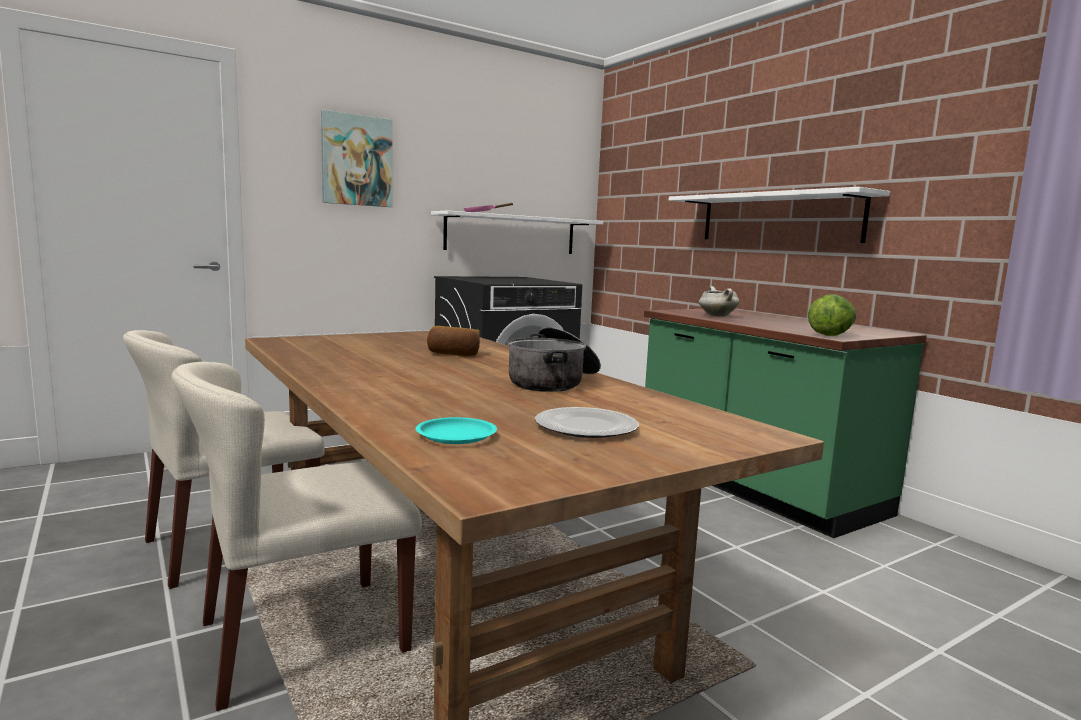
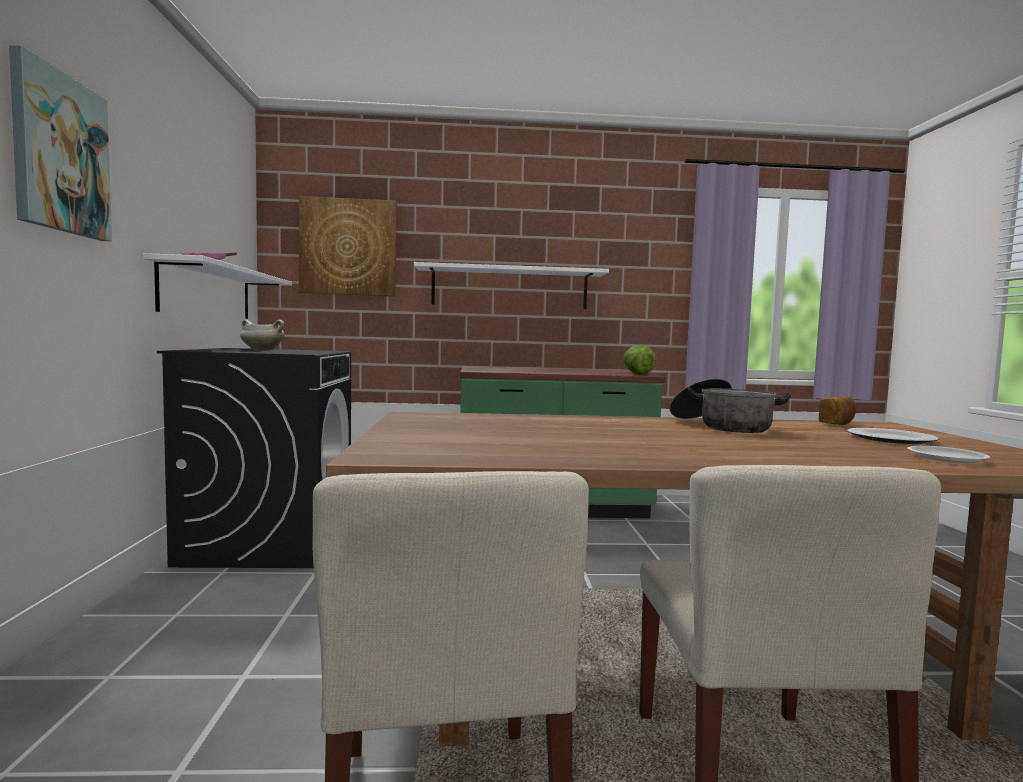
camera: 60 degrees left, 5 degrees down
(454, 354) = (569, 426): bread -> bread (836, 424)
(457, 436) = (946, 458): turquoise plate -> white plate
(649, 185) = (348, 247): none -> picture
(716, 316) = (521, 370): white cooking pot -> white cooking pot (261, 350)

